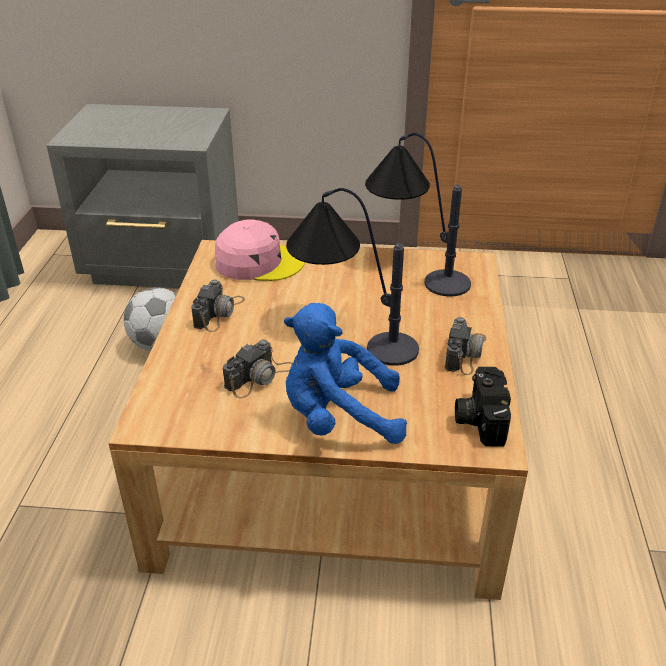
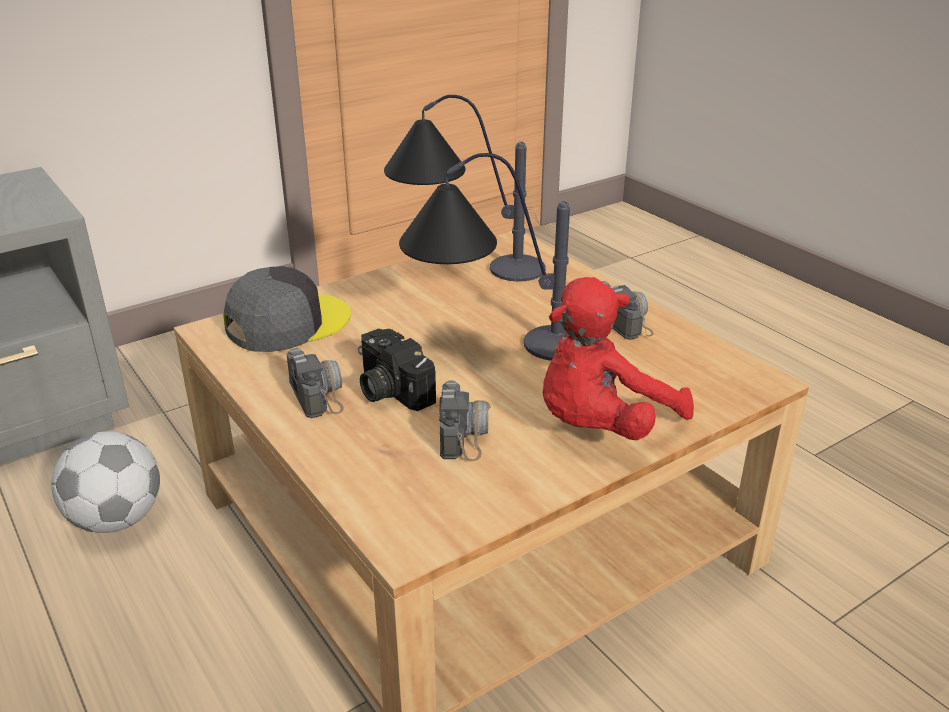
camera: 40 degrees left, 5 degrees down
(258, 262) = (287, 323): pink cap -> grey cap
(338, 418) = (601, 426): blue plush toy -> red plush toy
(478, 418) = (714, 365): camera -> camera (388, 390)

